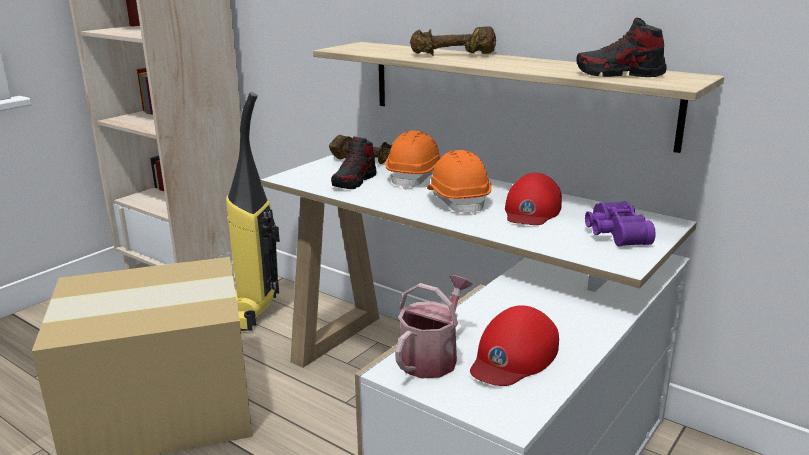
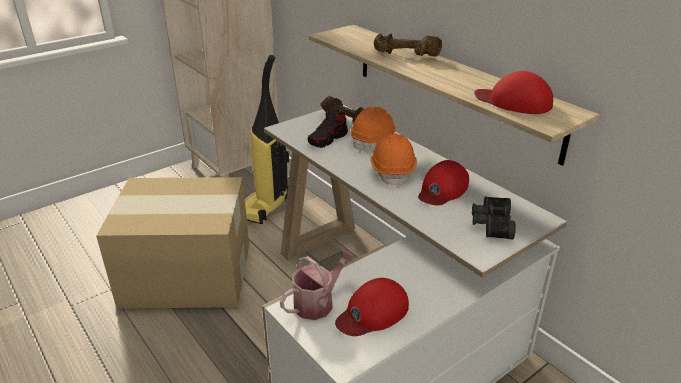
camera: 15 degrees right, 10 degrees up
(613, 234) = (490, 224): purple binoculars -> black binoculars
(619, 74) = (513, 101): shoe -> red cap

